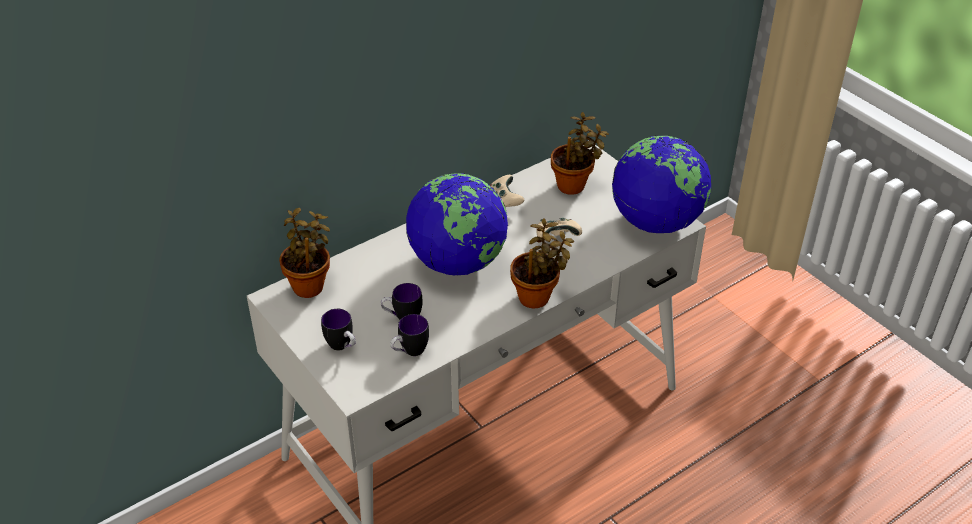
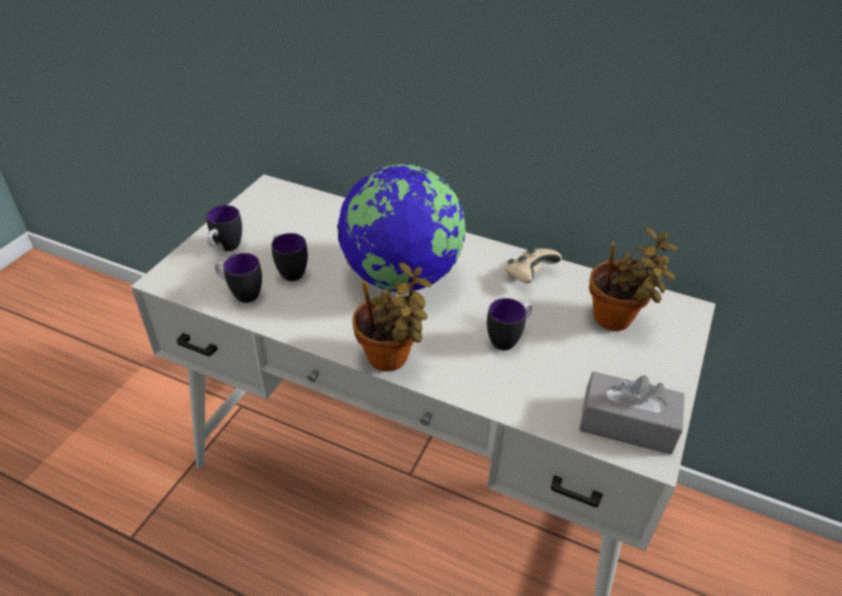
camera: 60 degrees right, 0 degrees up
(309, 285) = (299, 200): potted plant -> none
(557, 238) = (508, 339): beige game controller -> mug
(656, 222) = (627, 424): globe -> grey tissue box

